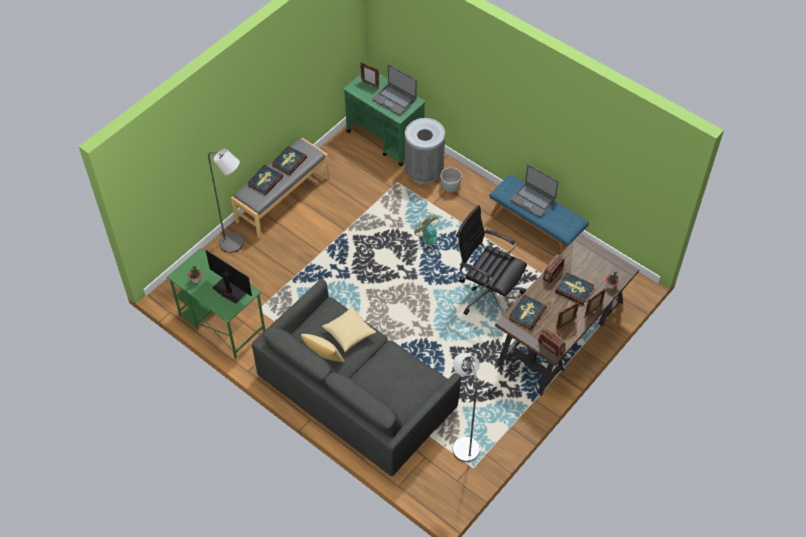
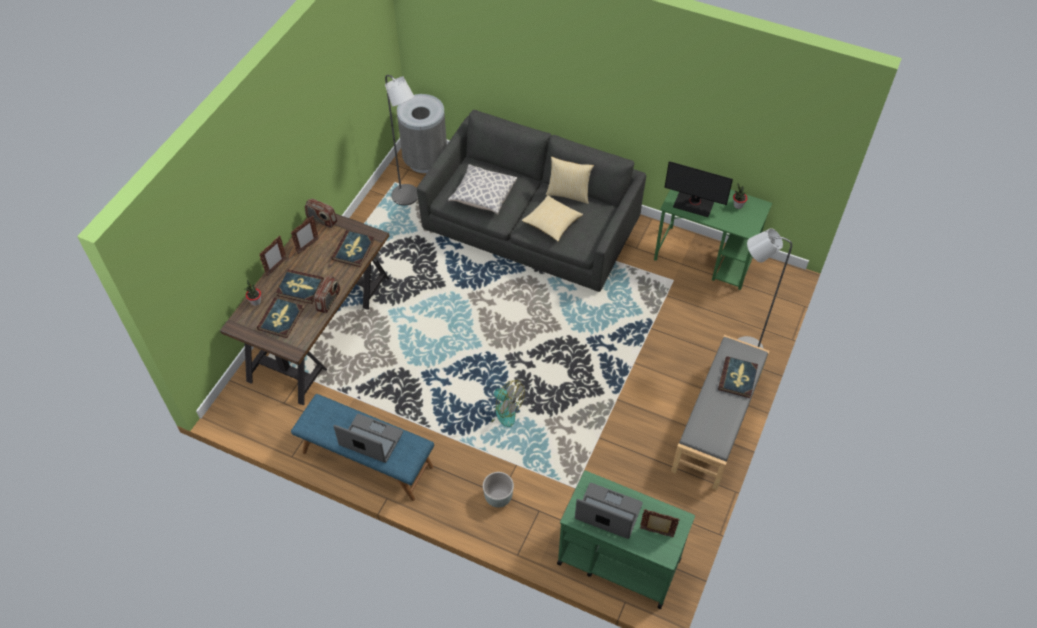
camera: 165 degrees right, 0 degrees up
(289, 161) = (722, 415): book -> book (281, 319)
(400, 374) = (483, 196): none -> pillow
(424, 172) = (543, 514): grey trash can -> grey trash can (425, 160)
(488, 293) = (414, 356): black office chair -> none

